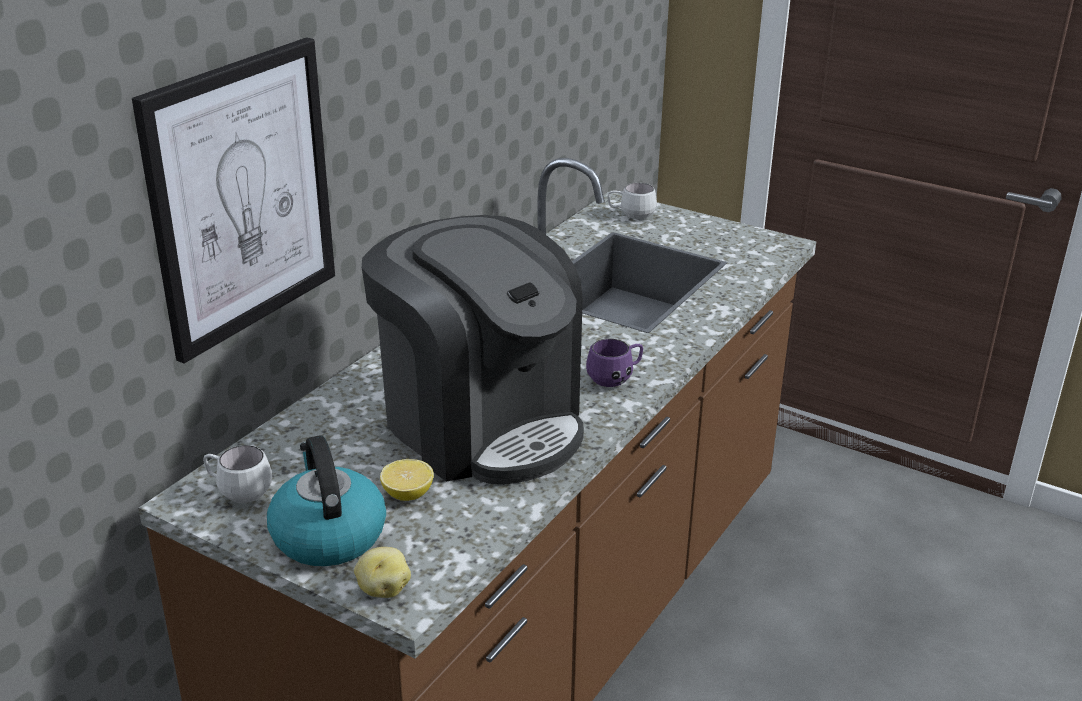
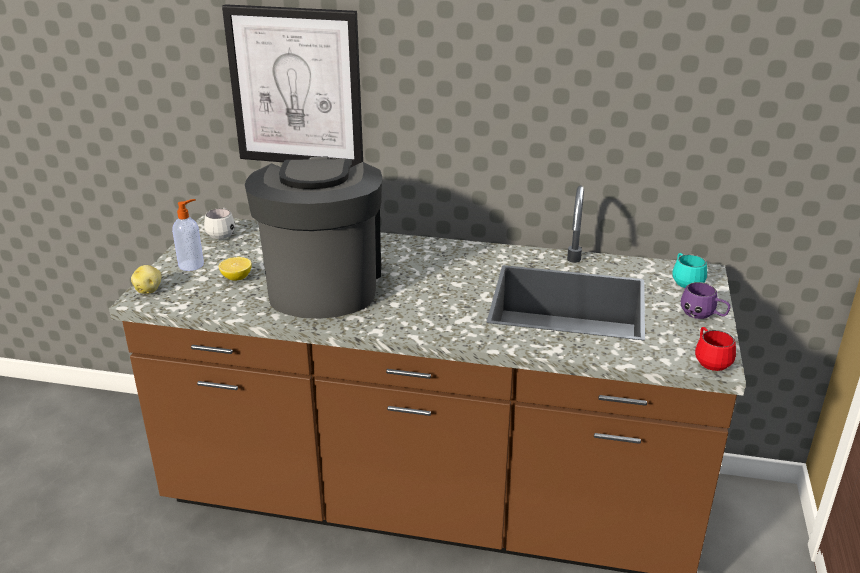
camera: 70 degrees right, 0 degrees up
(327, 535) = (192, 265): kettle -> soap dispenser
(481, 423) = (323, 283): coffee machine -> coffee machine turned 150 degrees clockwise
(616, 378) = (408, 320): purple mug -> purple mug (703, 316)
(631, 215) = (685, 282): white mug -> turquoise mug
(776, 245) = (709, 361): none -> red mug

